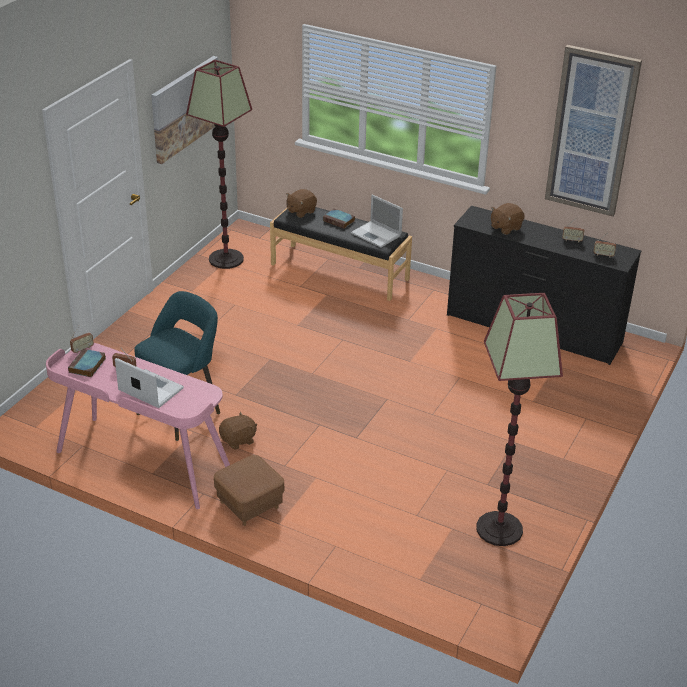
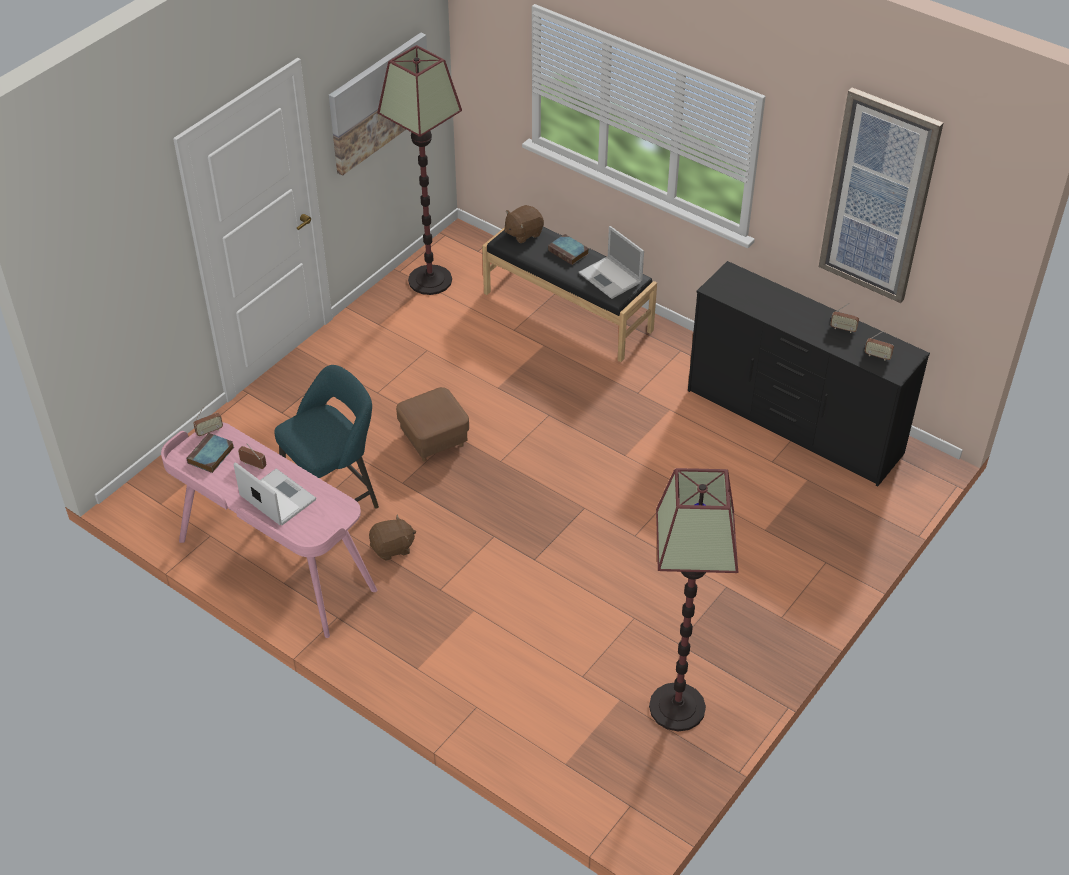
camera: 10 degrees right, 10 degrees up
(249, 505) = (388, 639): brown ottoman -> brown ottoman (434, 439)
(505, 228) = (762, 301): brown plush toy -> none

